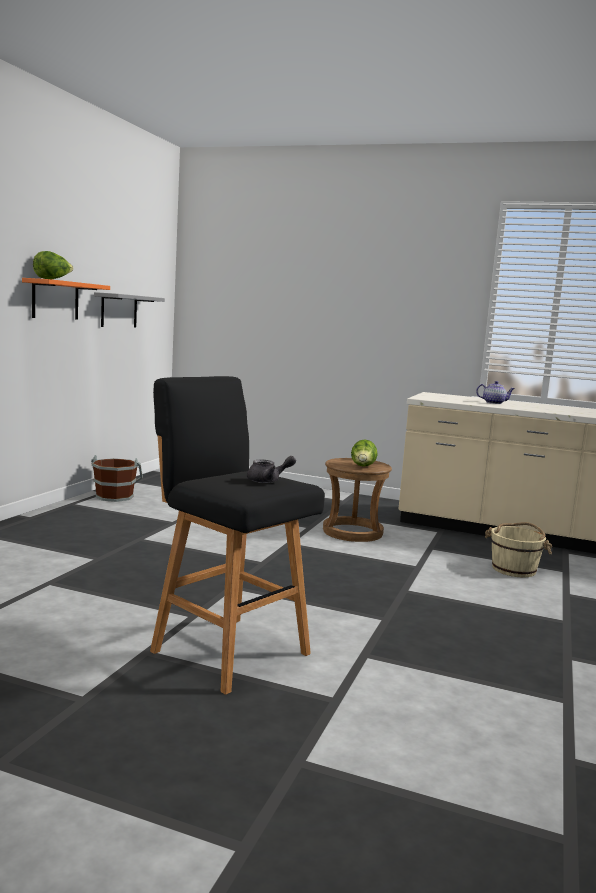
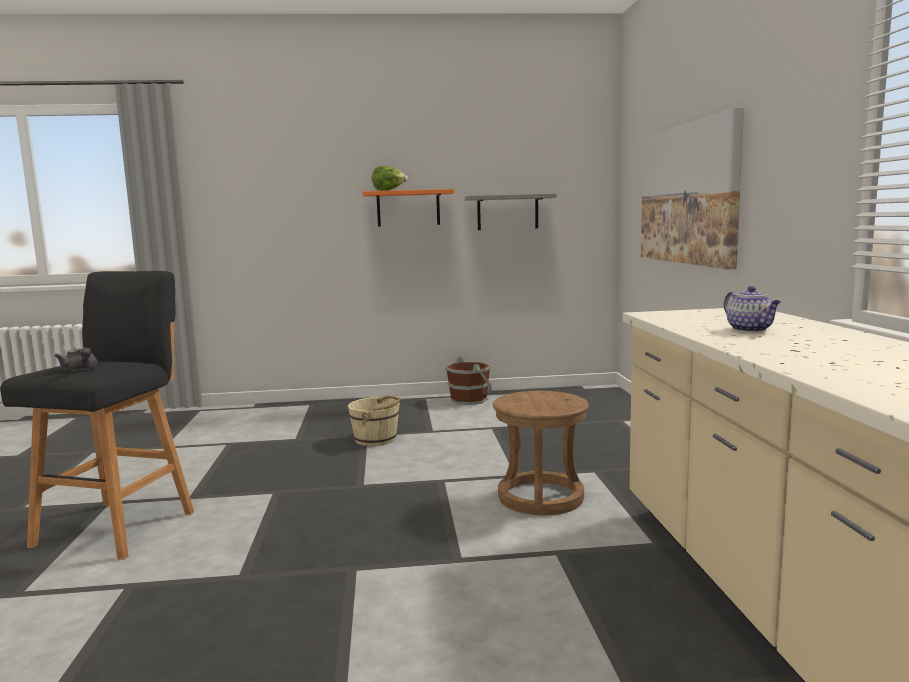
camera: 65 degrees right, 0 degrees up
(303, 315) = (688, 194): none -> picture
(363, 467) = (526, 405): lettuce -> none
(514, 569) = (558, 635): beige bucket -> beige bucket (376, 439)

